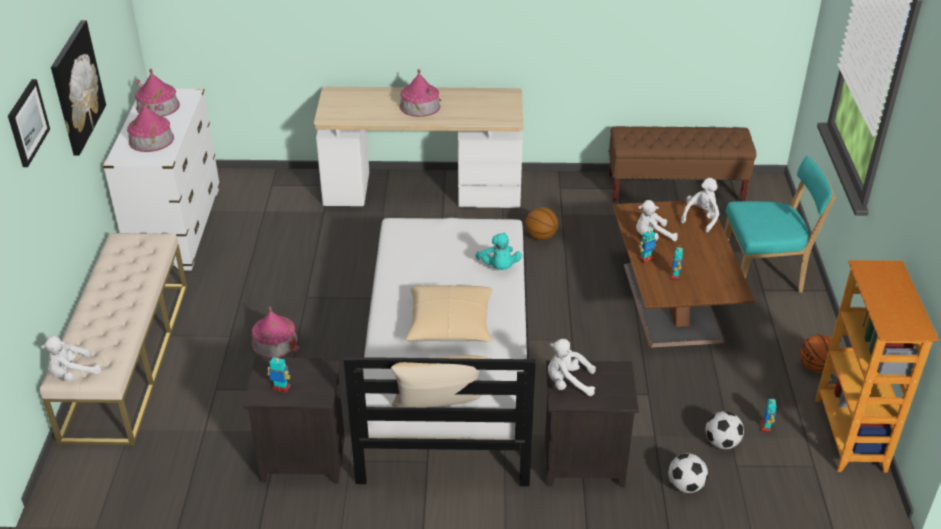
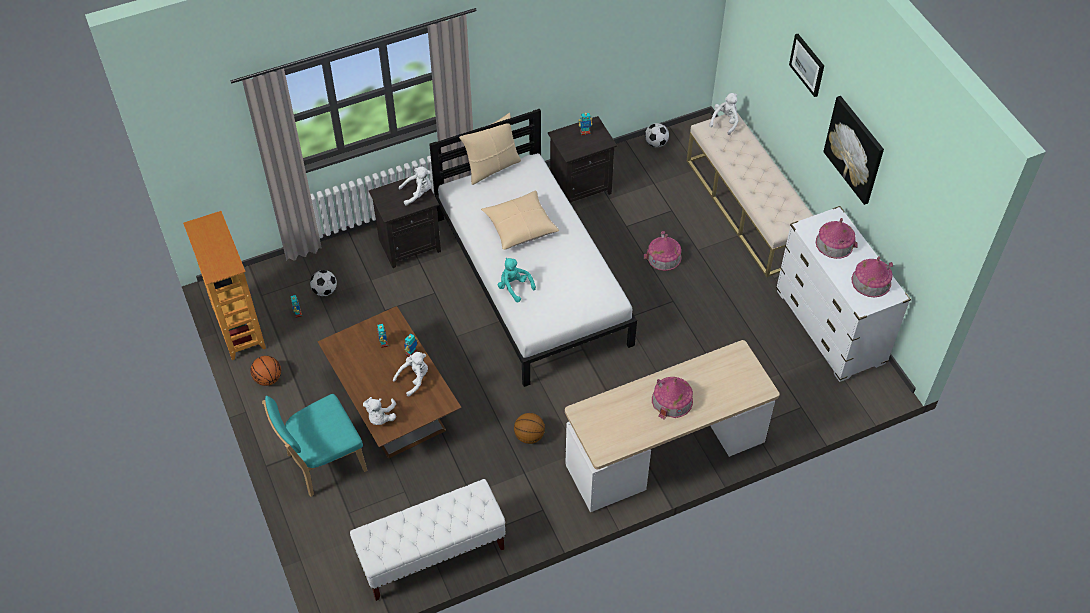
camera: 155 degrees right, 15 degrees up
(676, 189) = (431, 554): brown bench -> white bench
(685, 486) = (341, 253): football -> football (656, 143)

